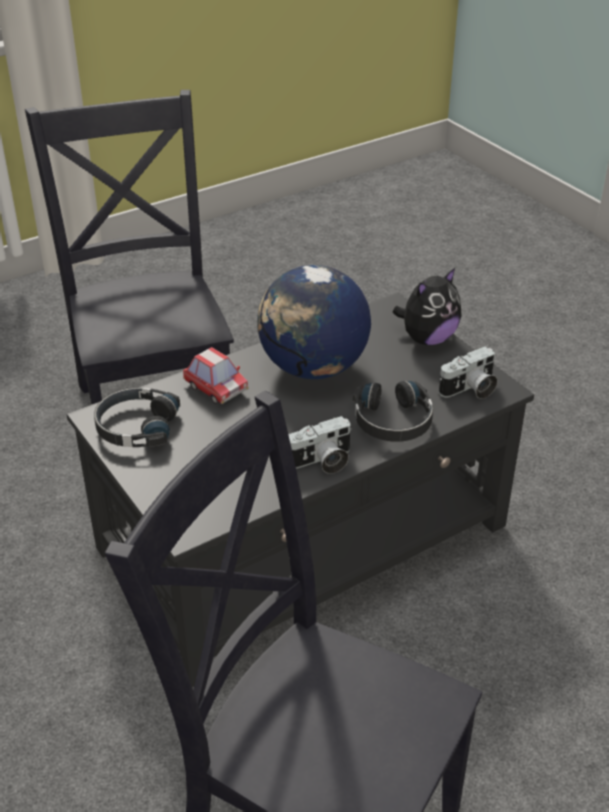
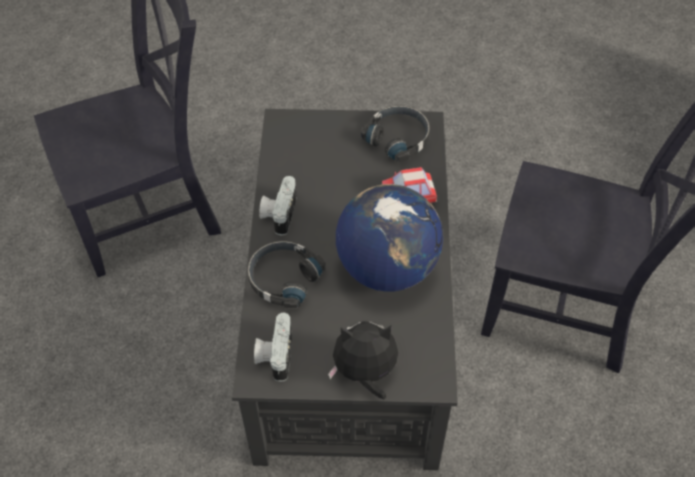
camera: 125 degrees right, 15 degrees up
(427, 338) = (365, 373): plush toy -> plush toy turned 90 degrees clockwise

